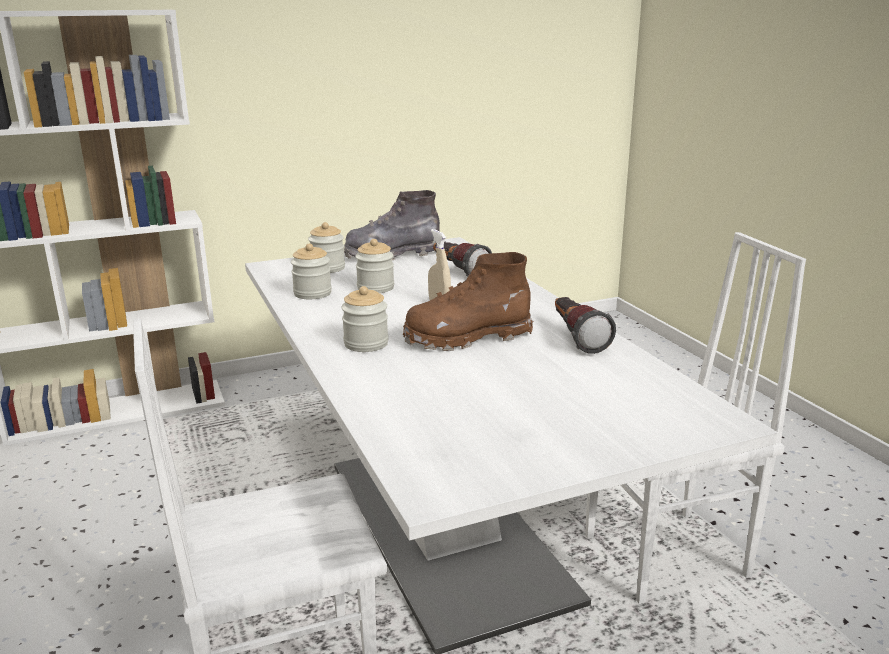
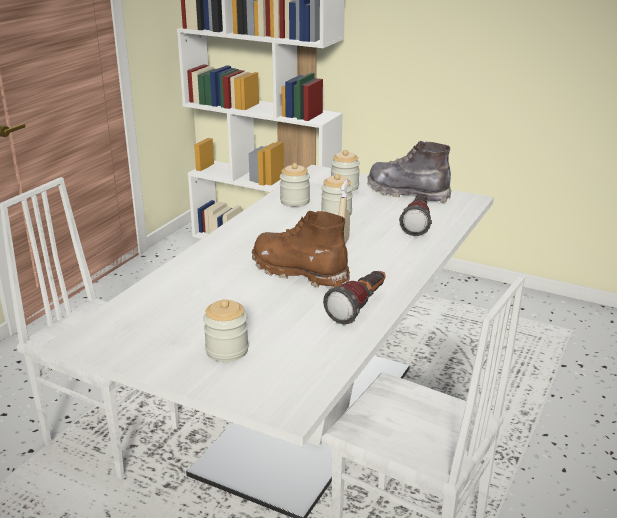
camera: 50 degrees right, 5 degrees up
(366, 344) = (242, 247): jar -> jar (227, 350)

